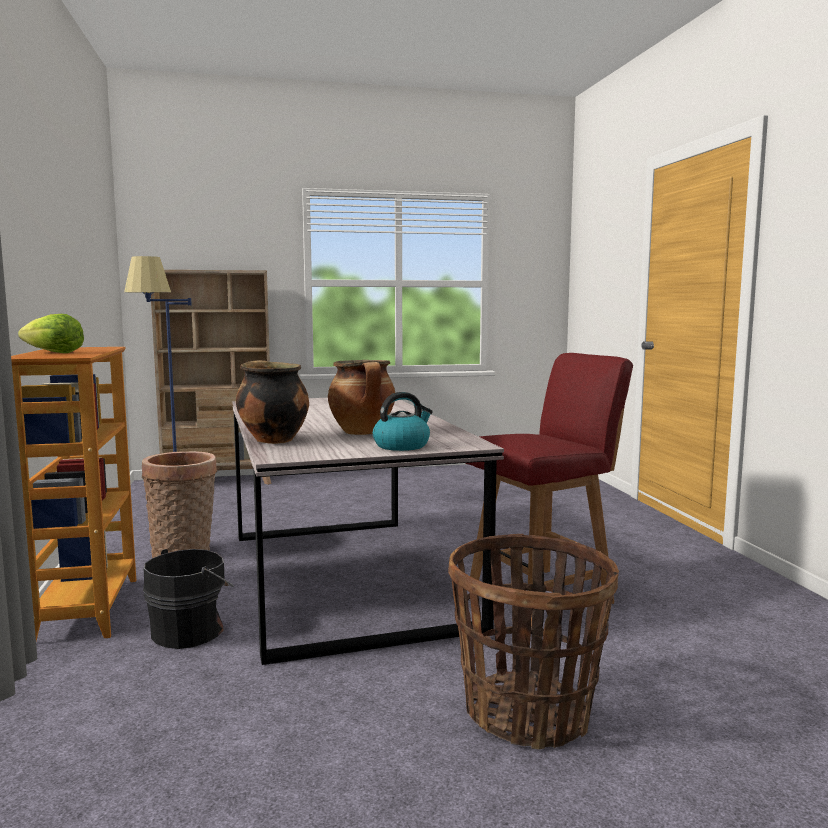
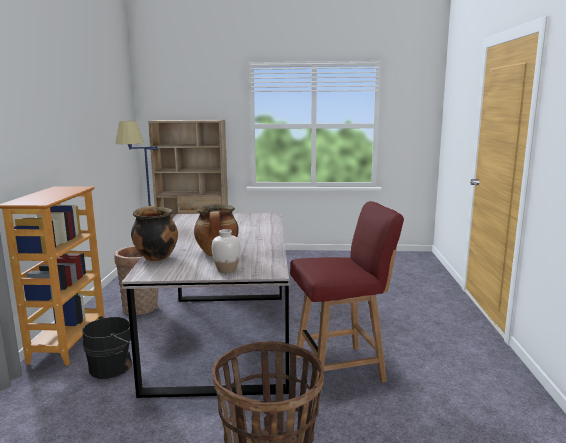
camera: 15 degrees right, 5 degrees up
(54, 353) = (38, 197): lettuce -> none
(402, 446) = (226, 270): kettle -> white vase

